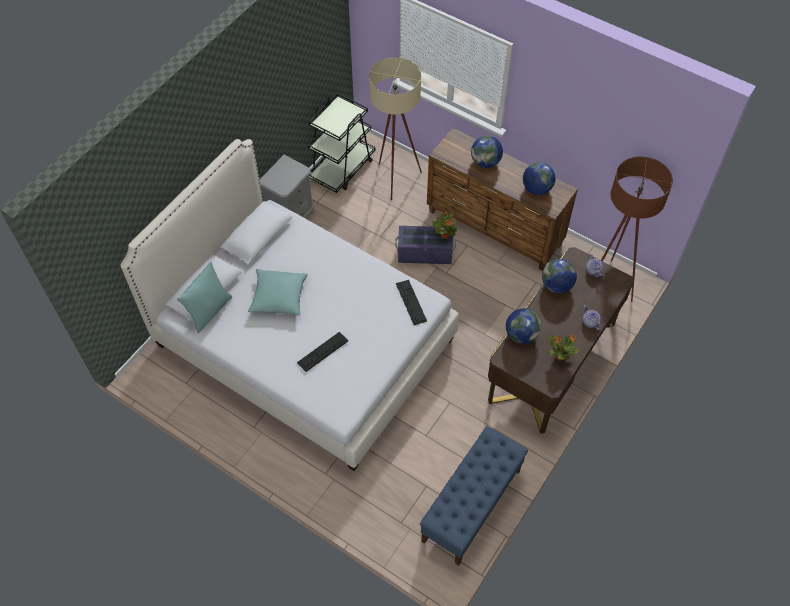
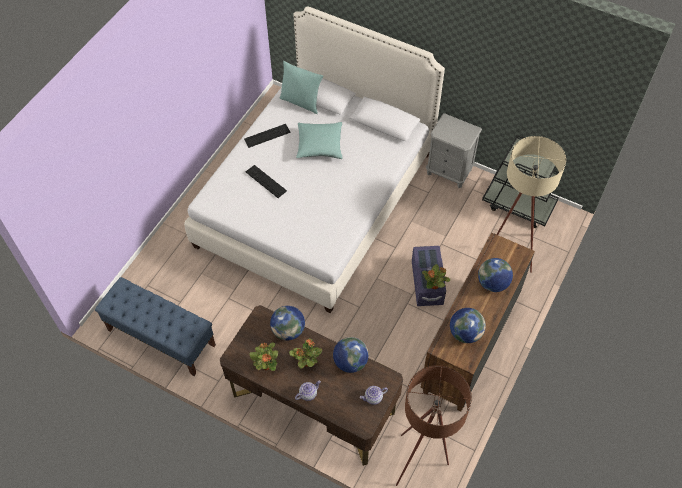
camera: 85 degrees right, 0 degrees up
(411, 302) = (324, 242): keyboard -> keyboard (267, 135)
(556, 321) = (306, 362): none -> potted plant

